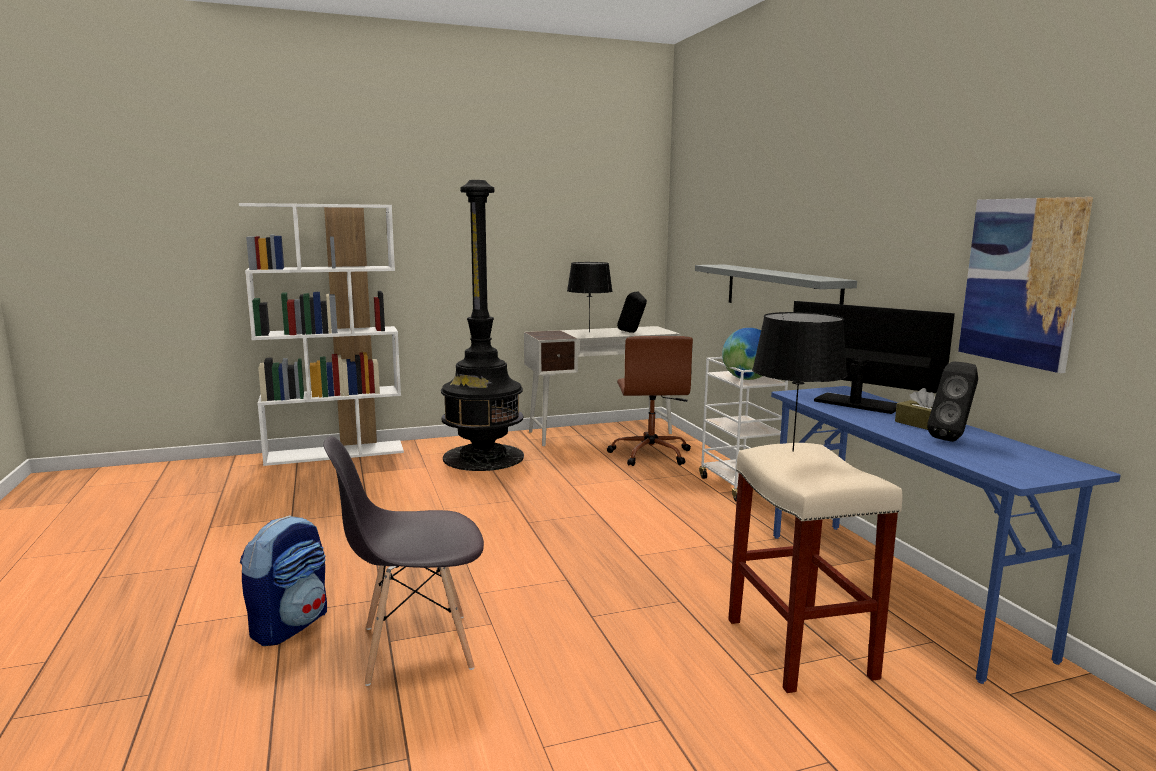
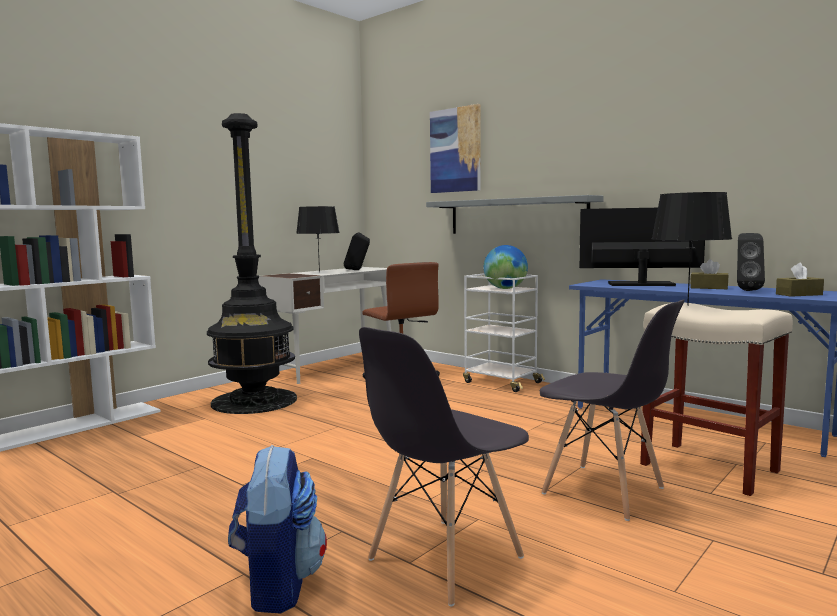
camera: 30 degrees left, 5 degrees down
(641, 636) = (604, 491): none -> grey chair
(995, 459) = (799, 294): none -> brown tissue box
(1021, 281) = (764, 176): picture -> picture (455, 150)

